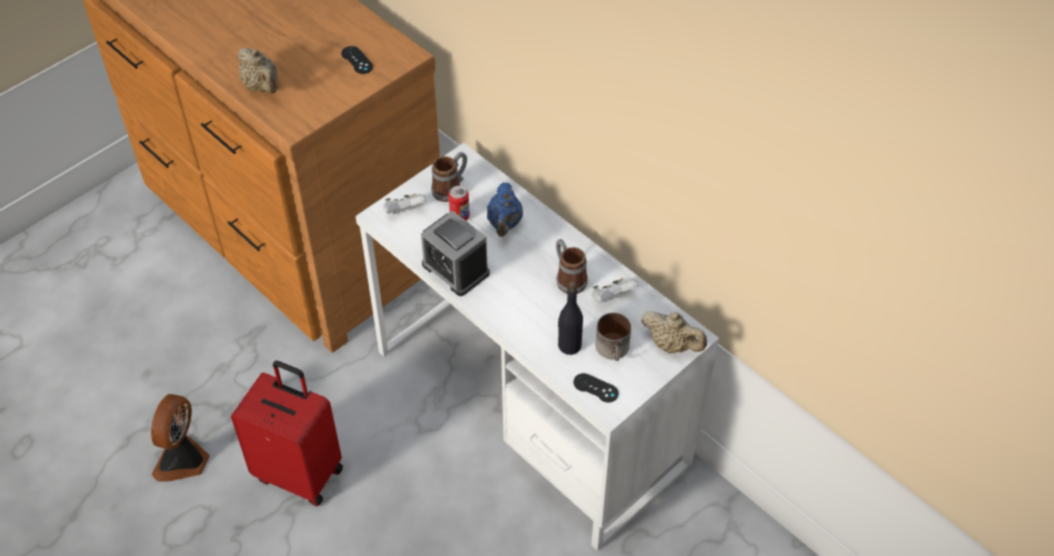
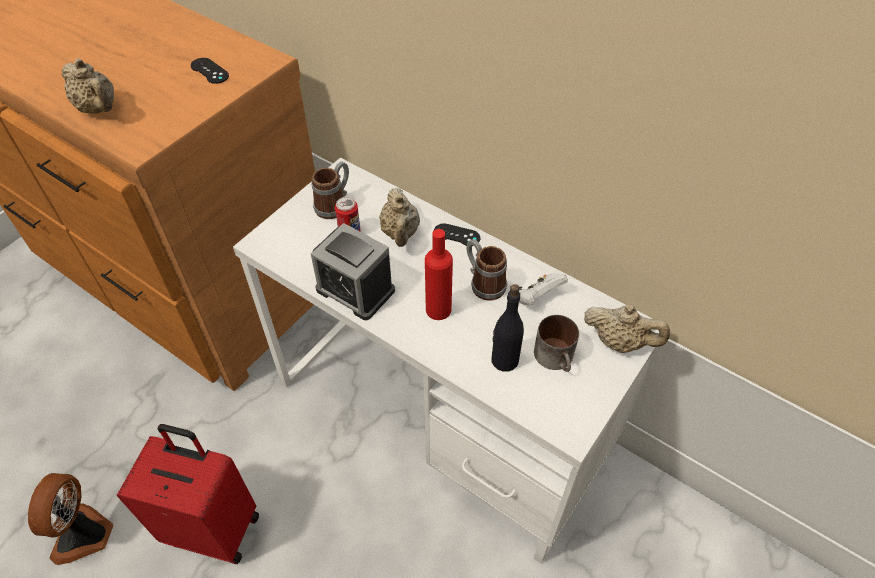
camera: 10 degrees left, 0 degrees up
(404, 211) = (287, 235): white game controller -> none
(504, 224) = (400, 233): blue teapot -> beige teapot
(523, 296) = (438, 309): none -> red bottle
(595, 388) = (548, 408): black game controller -> black game controller (456, 235)

